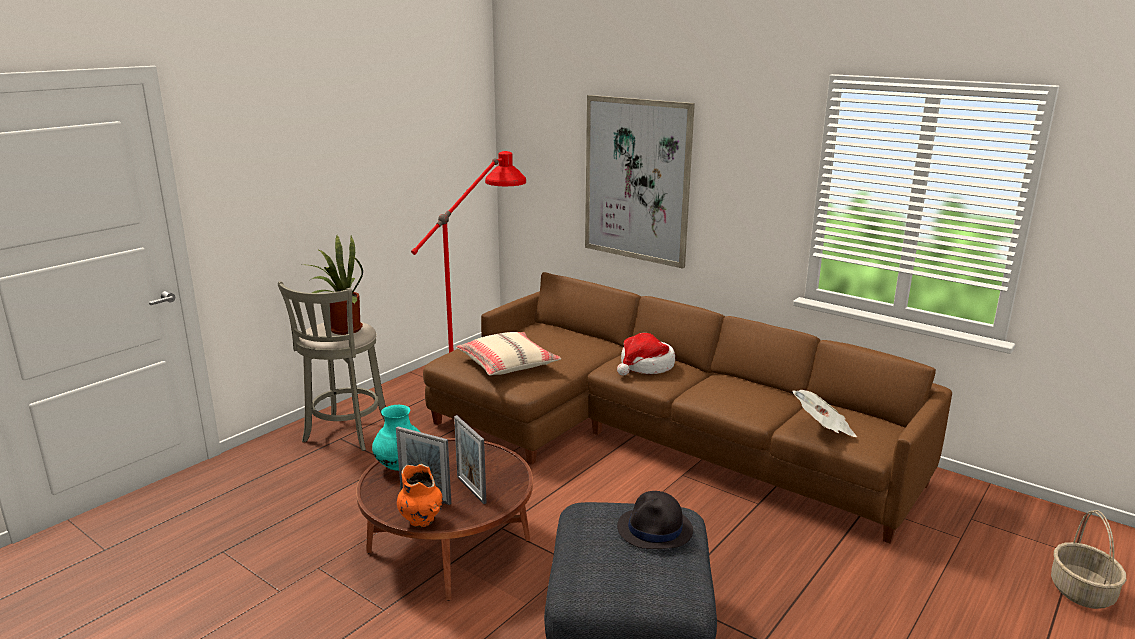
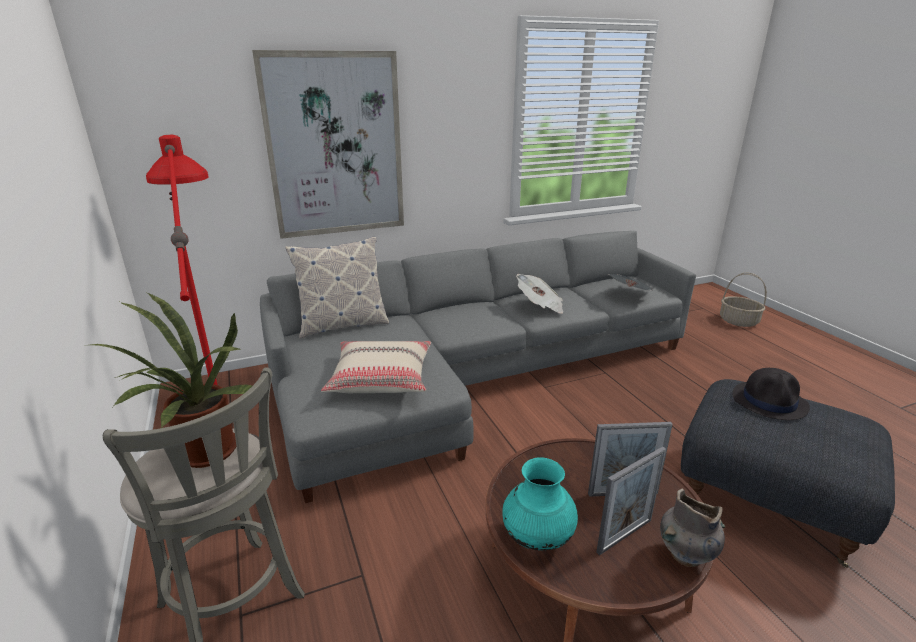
camera: 60 degrees left, 5 degrees up
(422, 521) = (686, 554): orange vase -> grey vase
(569, 331) = (342, 325): none -> pillow
(646, 366) = (466, 317): hat -> none
(651, 435) = (471, 377): brown sofa -> grey sofa
(715, 390) = (540, 306): none -> newspaper

